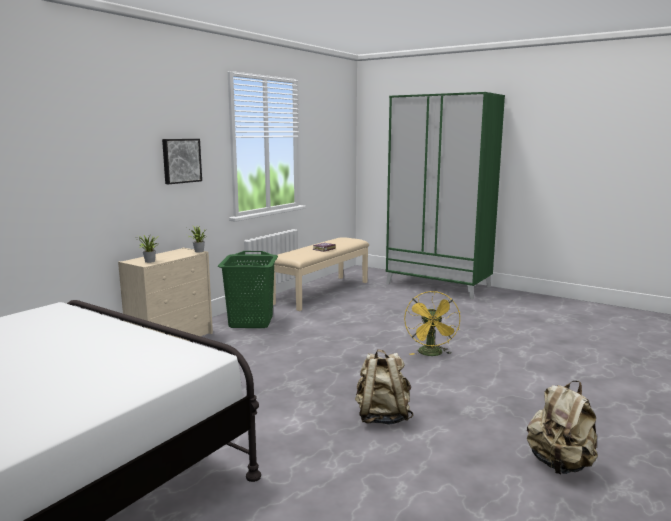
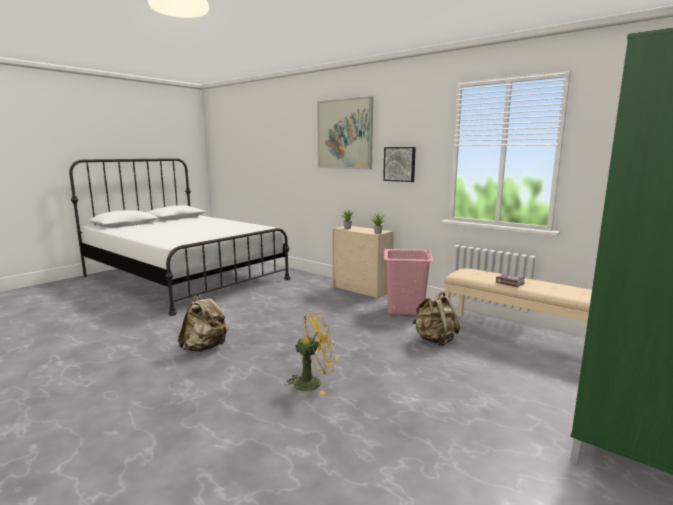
camera: 95 degrees right, 0 degrees up
(94, 118) = (344, 134): none -> picture
(251, 322) = (405, 309): green laundry basket -> pink laundry basket
(431, 354) = (313, 382): yellow fan -> yellow fan turned 150 degrees clockwise
(560, 464) = (77, 406): beige backpack -> beige backpack (435, 340)

